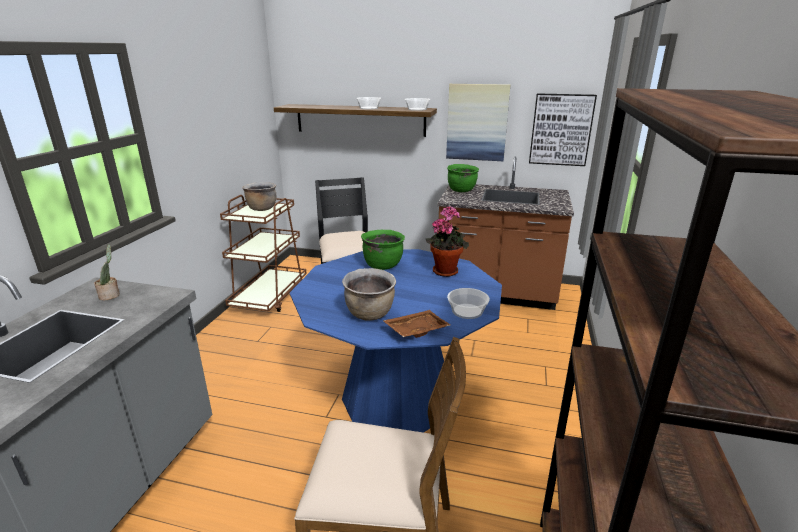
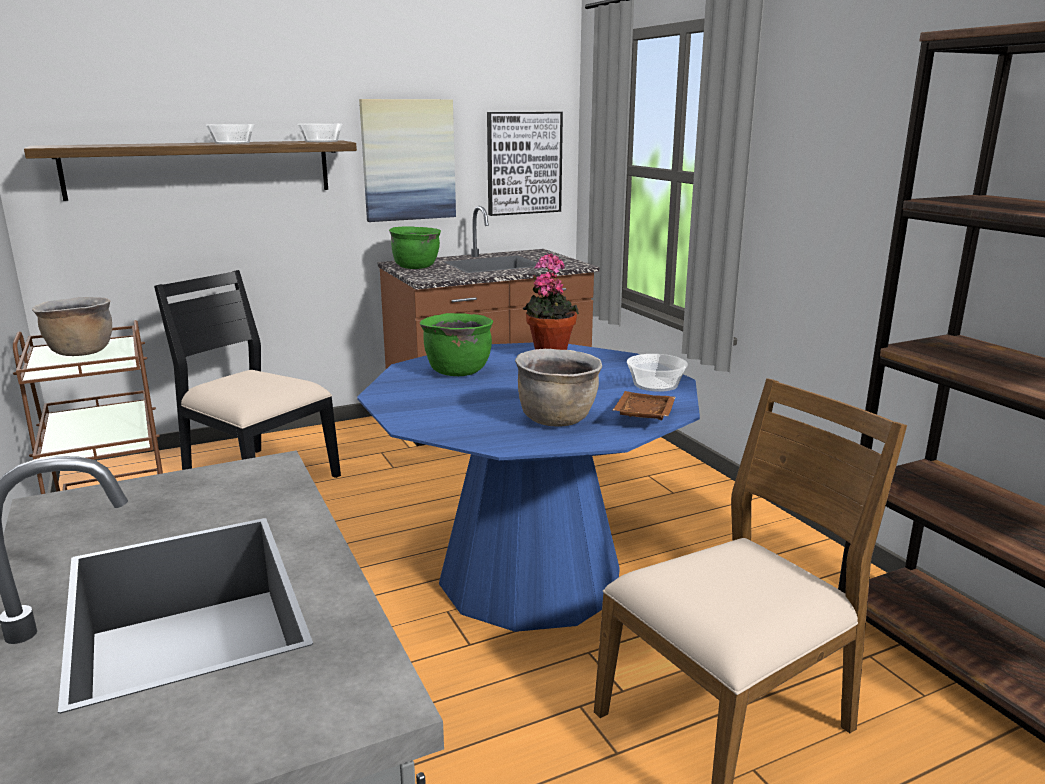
camera: 40 degrees left, 5 degrees down
(111, 295) = (138, 505): potted plant -> none

